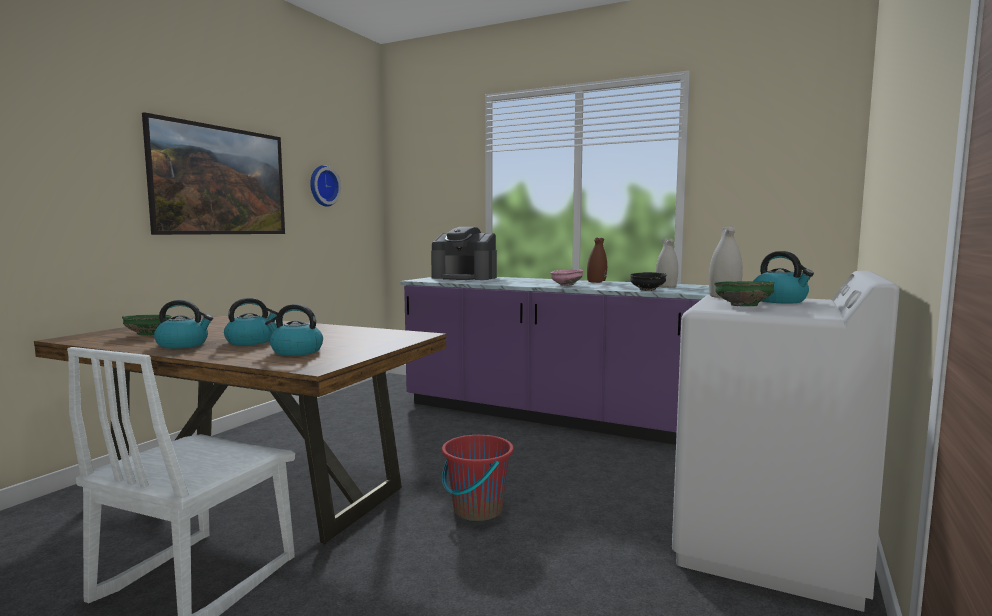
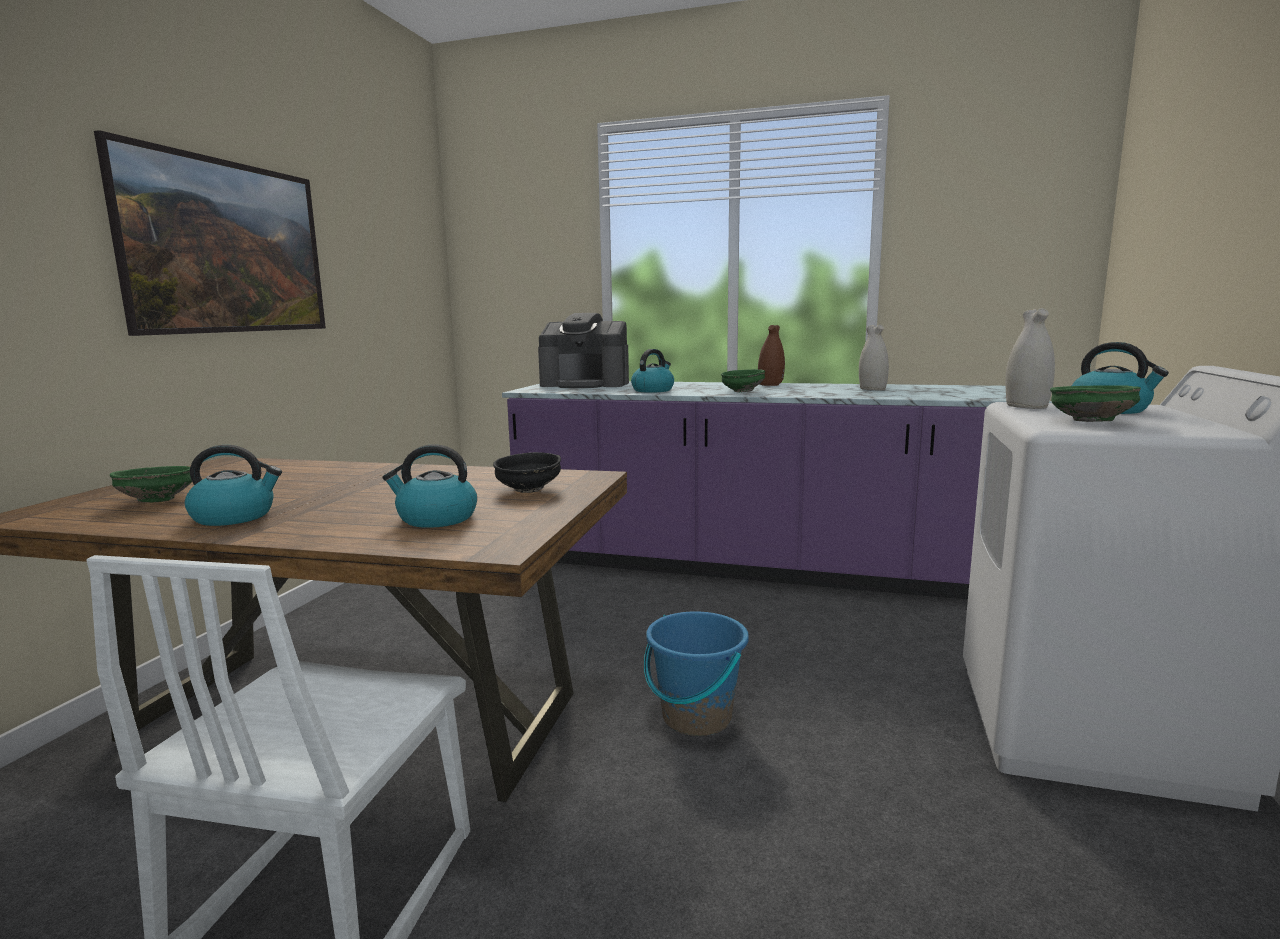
camera: 10 degrees left, 5 degrees up
(251, 341) = (344, 503): kettle -> kettle (653, 390)
(322, 186) = (370, 255): wall clock -> none
(477, 510) = (696, 717): red bucket -> blue bucket
(566, 285) = (742, 391): pink bowl -> green bowl
(647, 290) = (860, 395): black bowl -> black bowl (528, 490)

